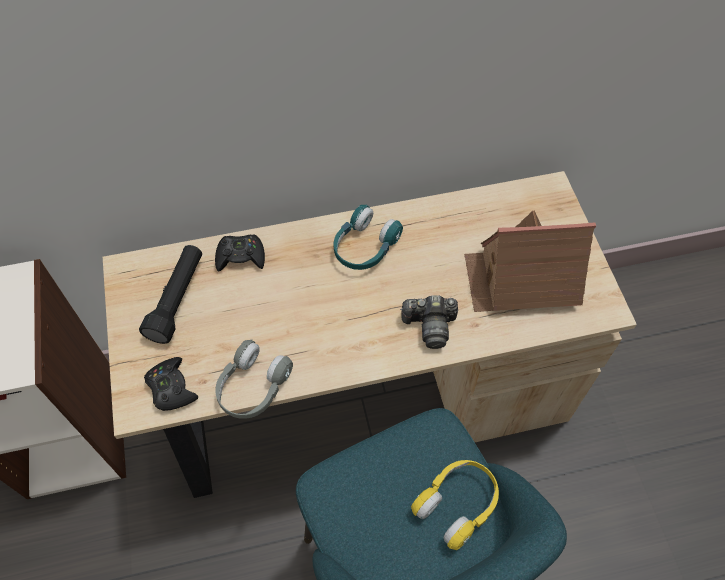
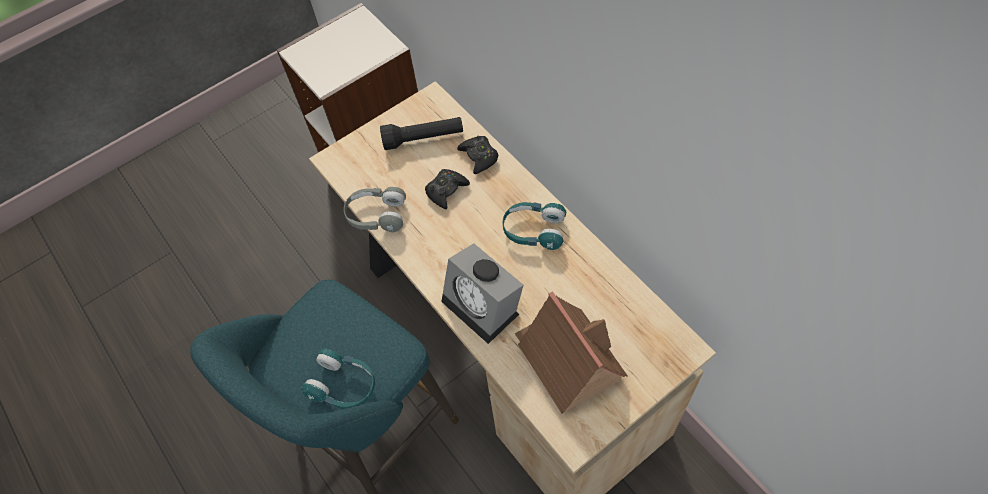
camera: 70 degrees right, 0 degrees up
(171, 388) = (355, 170): black game controller -> black game controller (446, 191)
(430, 326) = (484, 306): camera -> alarm clock
(457, 504) = (343, 386): yellow headphones -> turquoise headphones

